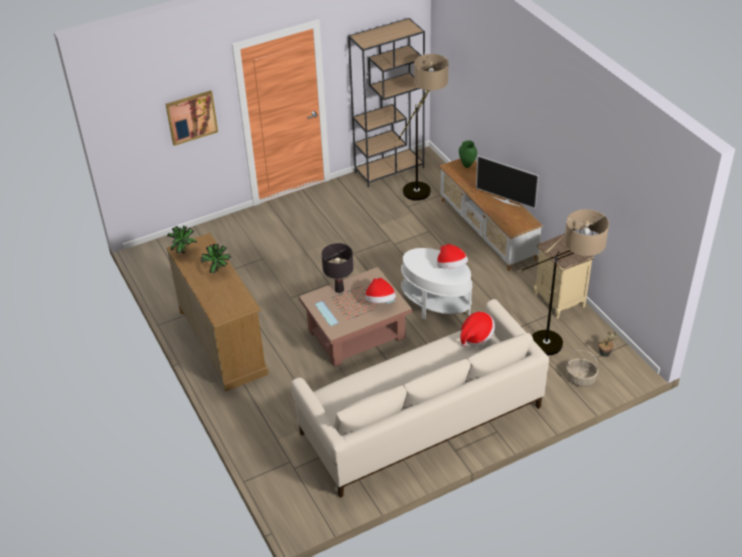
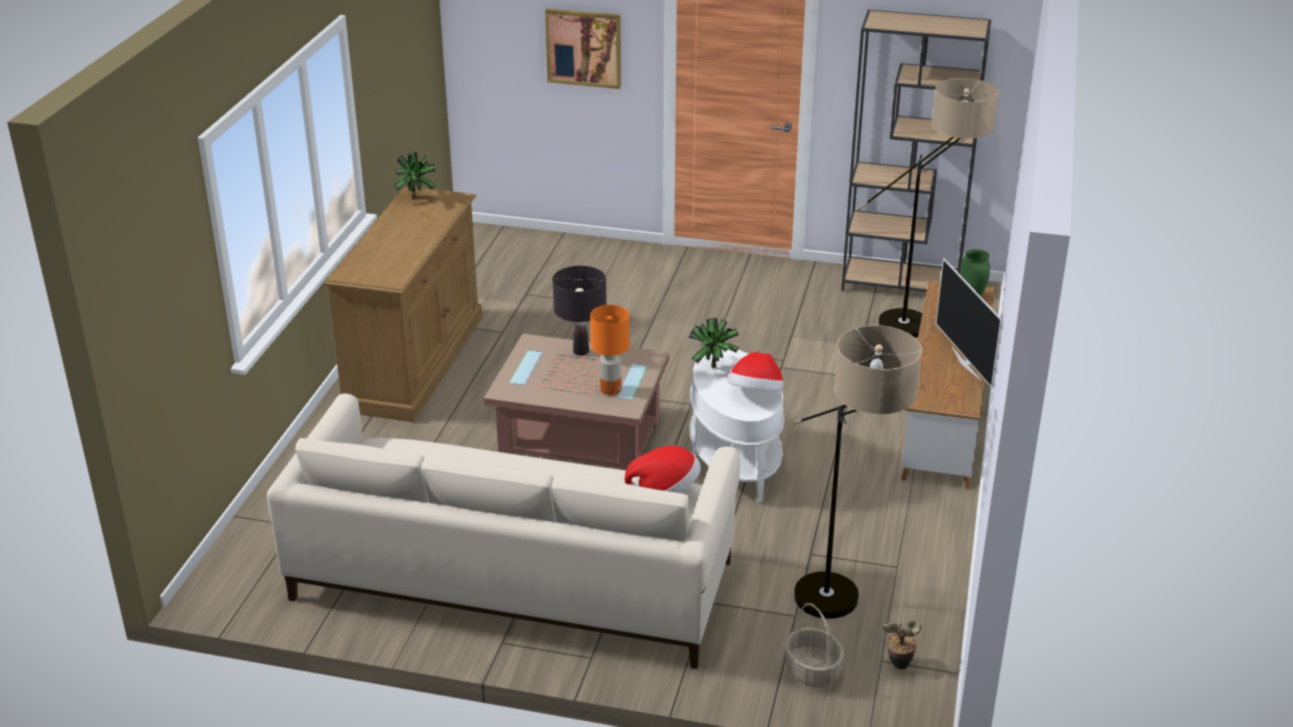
camera: 40 degrees right, 10 degrees down
(219, 271) = (420, 233): potted plant -> potted plant (714, 369)
(380, 301) = (611, 390): hat -> orange table lamp
(558, 301) = (925, 557): beige nightstand -> none

